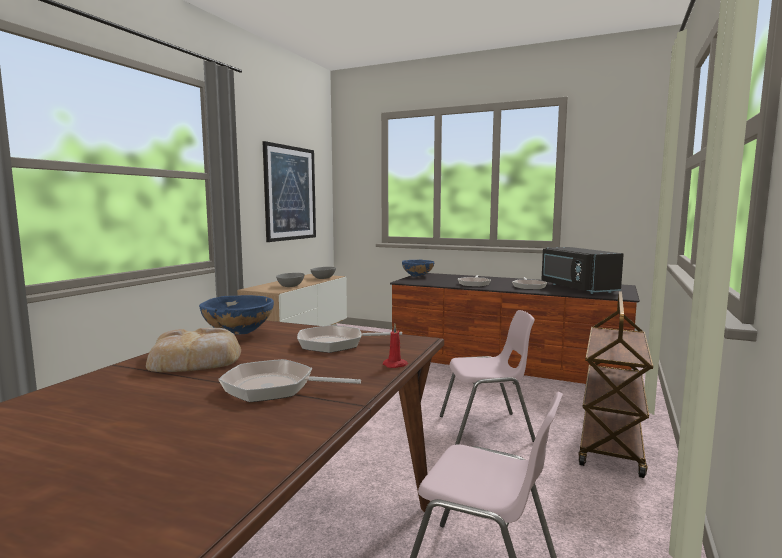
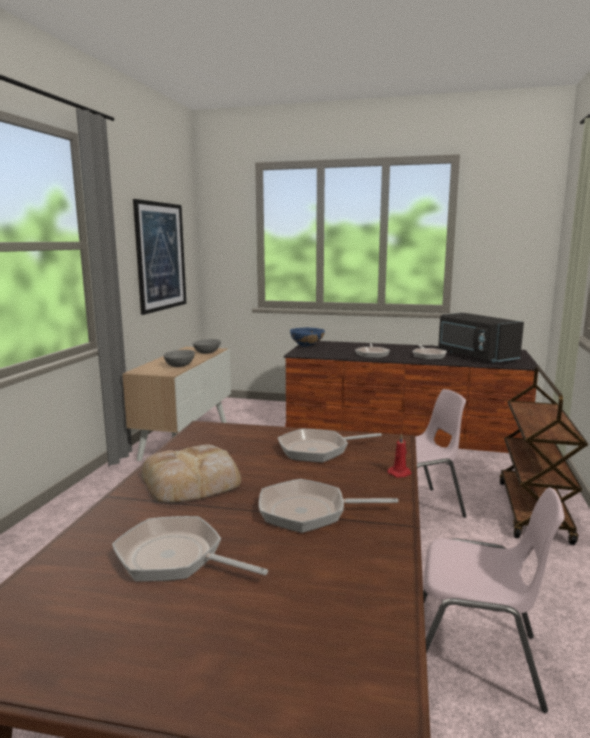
camera: 10 degrees left, 5 degrees up
(114, 412) = (175, 558): none -> frying pan
(238, 335) = (205, 444): blue bowl -> none

